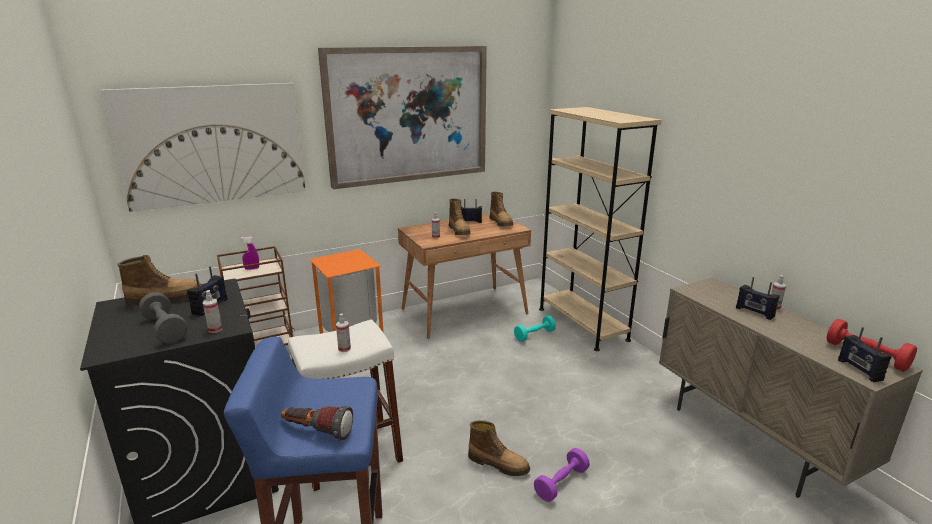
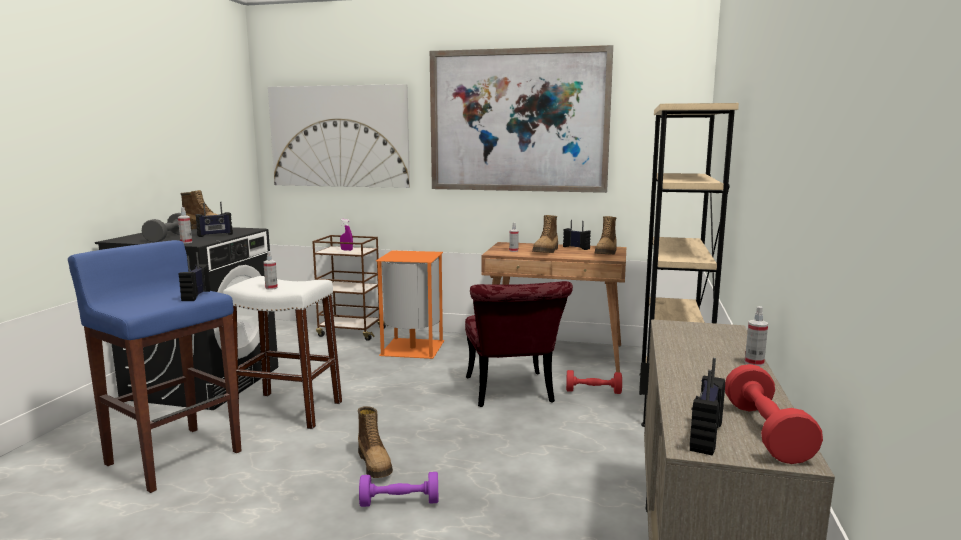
camera: 40 degrees right, 10 degrees down
(317, 432) = (130, 304): flashlight -> none
(491, 359) = (511, 394): none -> red chair
(534, 335) = (593, 391): turquoise dumbbell -> red dumbbell
(754, 312) = (707, 358): radio -> radio (195, 296)

